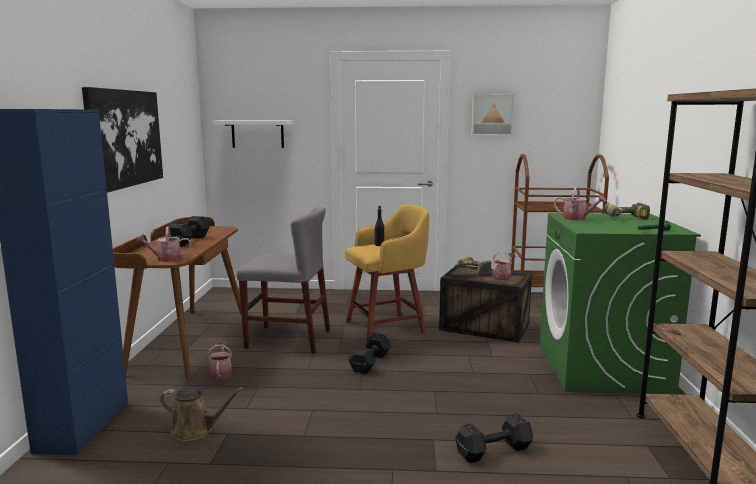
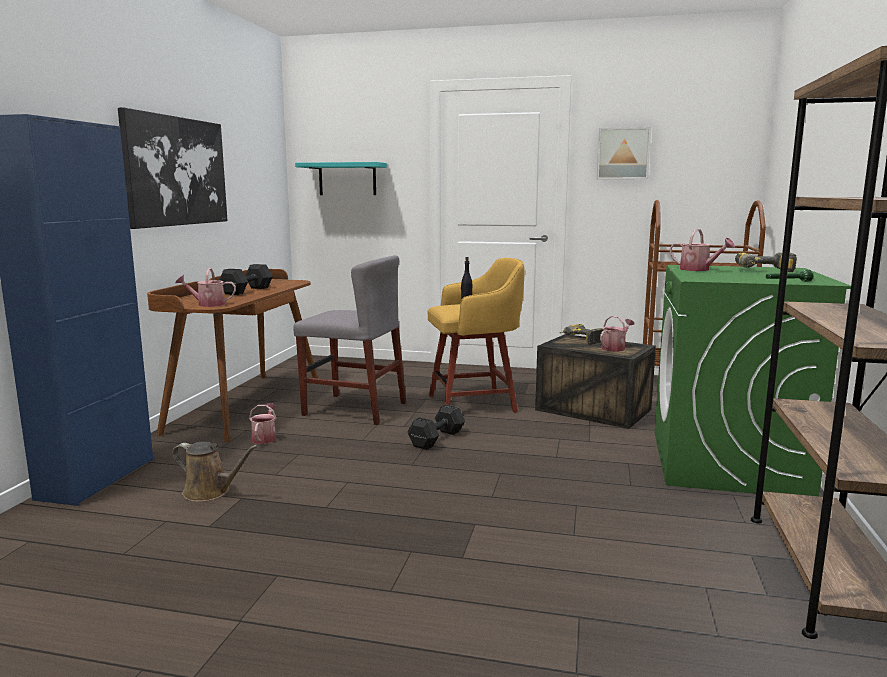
camera: 10 degrees right, 0 degrees up
(257, 134) = (347, 179): white shelf -> turquoise shelf
(495, 451) = (546, 543): black dumbbell -> none

